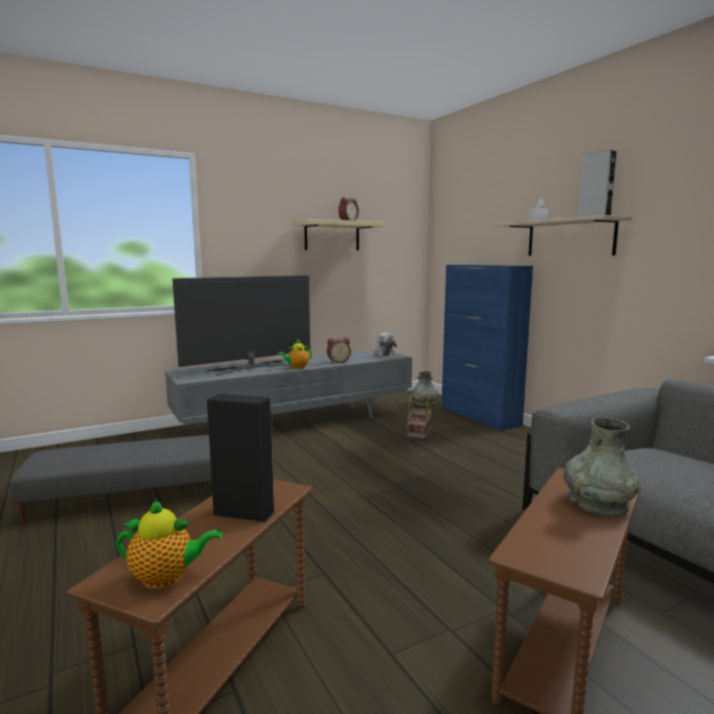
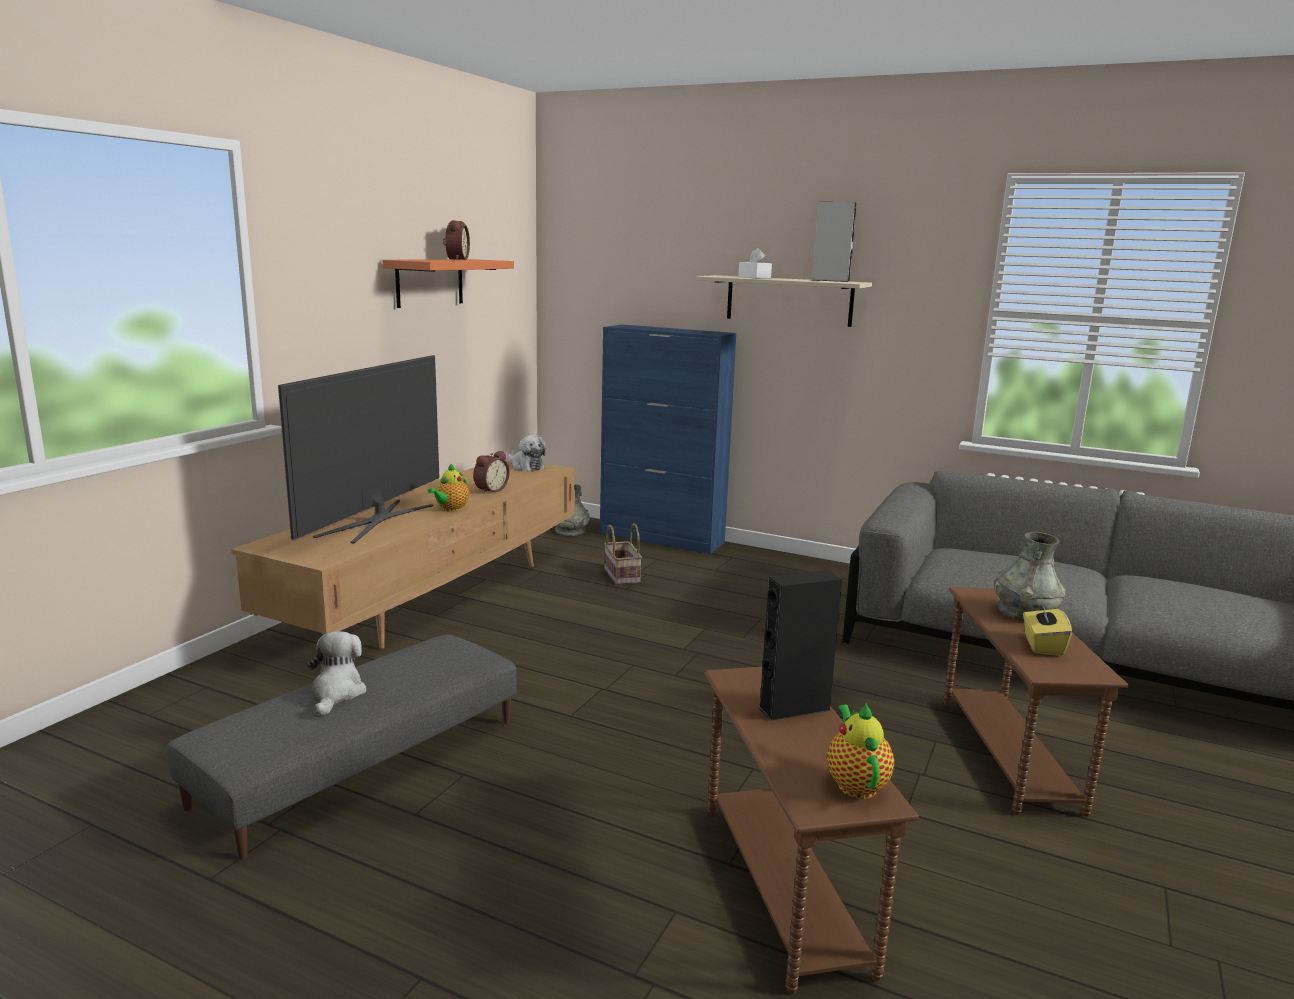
camera: 35 degrees left, 5 degrees up
(123, 448) = (336, 693): none -> plush toy
(167, 577) = (855, 784): teapot -> teapot turned 60 degrees counterclockwise
(297, 422) = (434, 595): grey tv stand -> brown tv stand
(332, 236) = (429, 282): beige shelf -> orange shelf
(562, 533) = (1042, 645): none -> yellow tissue box

